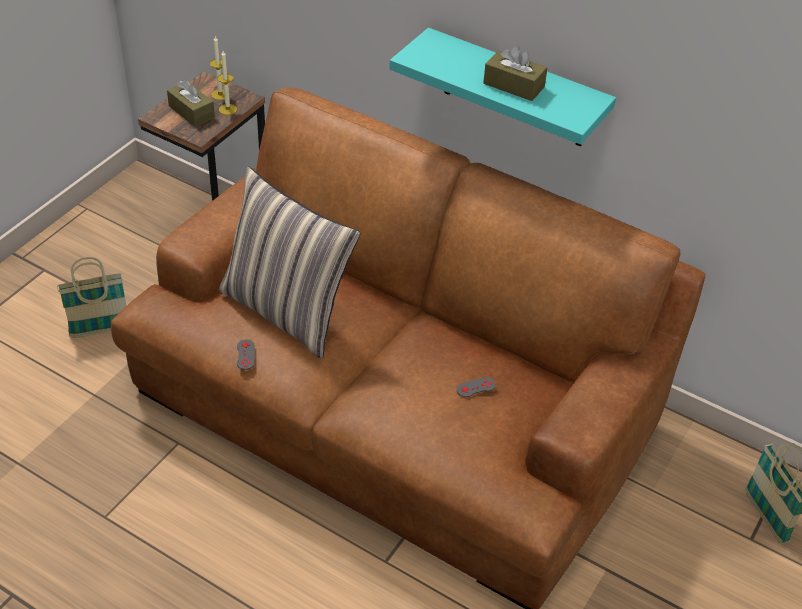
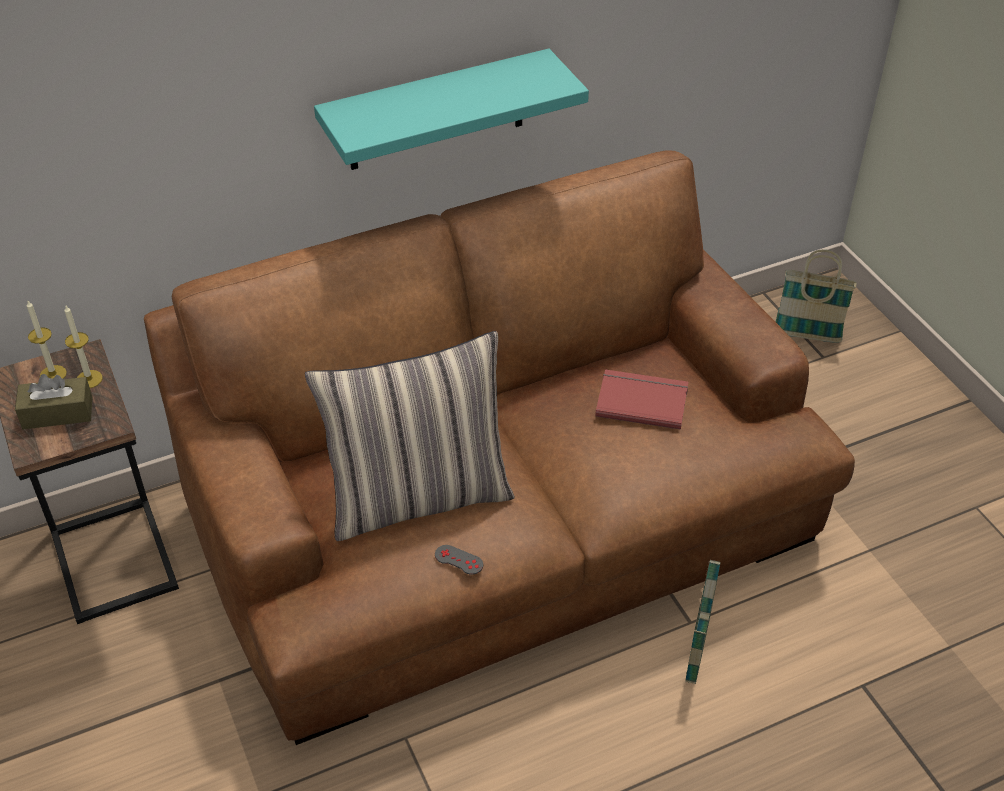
camera: 55 degrees left, 0 degrees up
(100, 331) = (159, 744): basket -> basket (697, 650)
(476, 387) = (641, 400): grey game controller -> red book
(513, 85) = (473, 95): brown tissue box -> none

